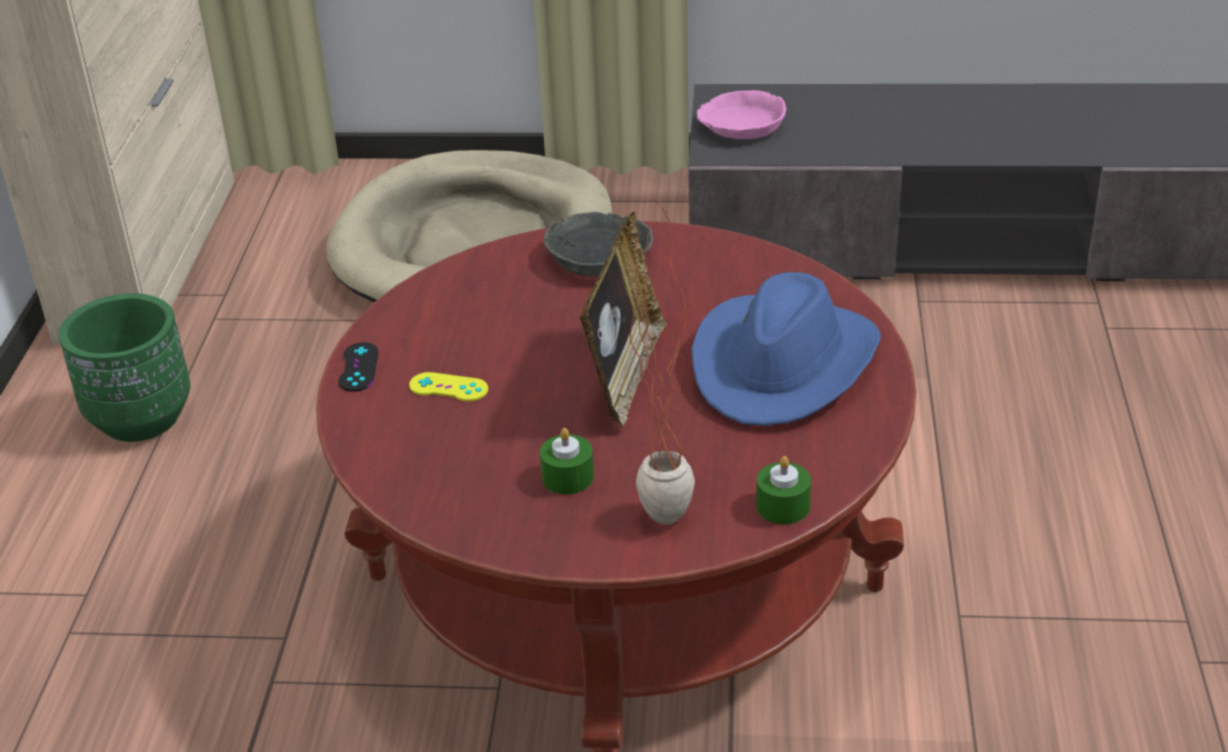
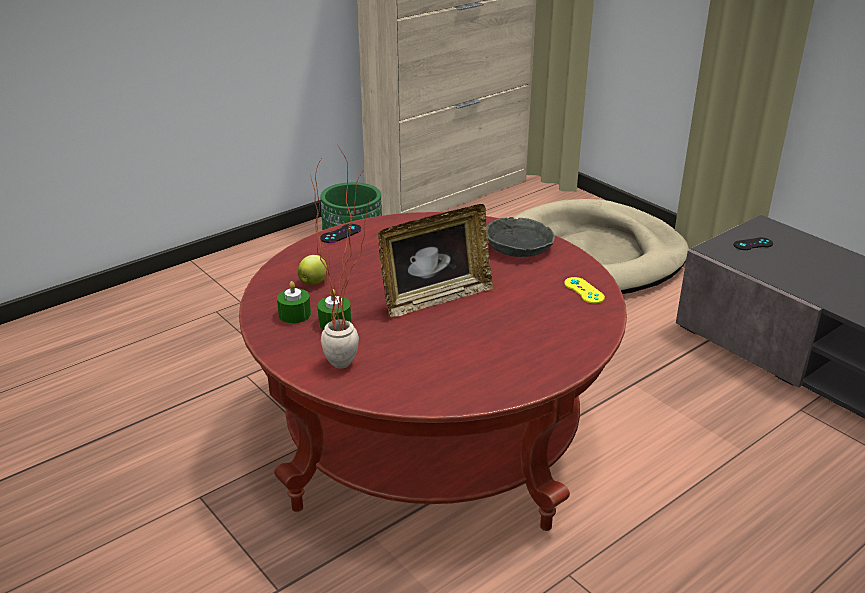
camera: 45 degrees right, 5 degrees down
(447, 448) = (314, 282): none -> apple
(448, 387) = (358, 260): yellow game controller -> yellow game controller (584, 290)
(741, 125) = (753, 244): pink bowl -> black game controller
(783, 506) = (397, 395): green candle -> green candle (294, 314)
(784, 364) = (516, 338): blue hat -> none

